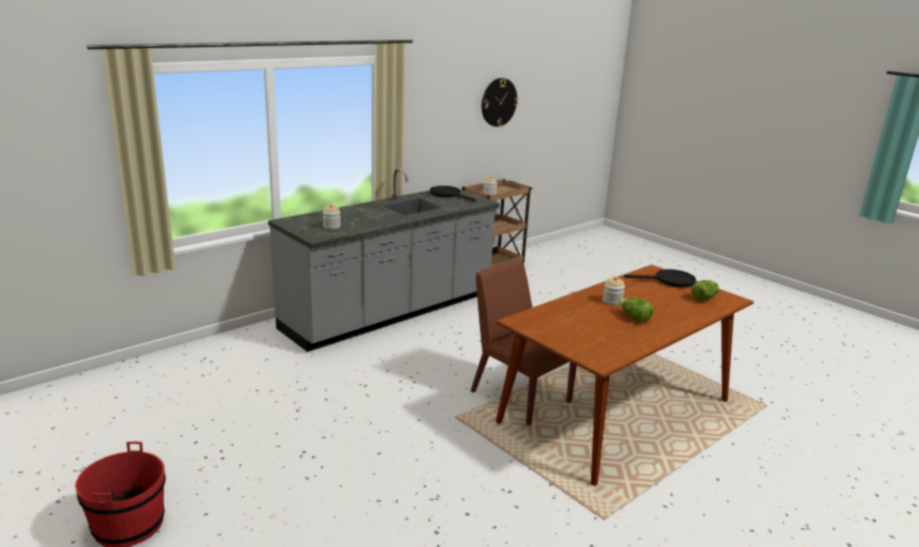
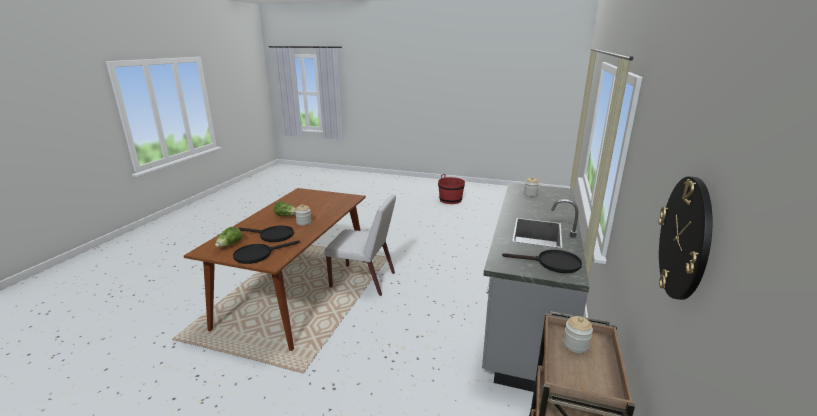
camera: 150 degrees right, 0 degrees up
(519, 396) = (364, 280): brown chair -> white chair
(654, 296) = (272, 235): none -> black frying pan

